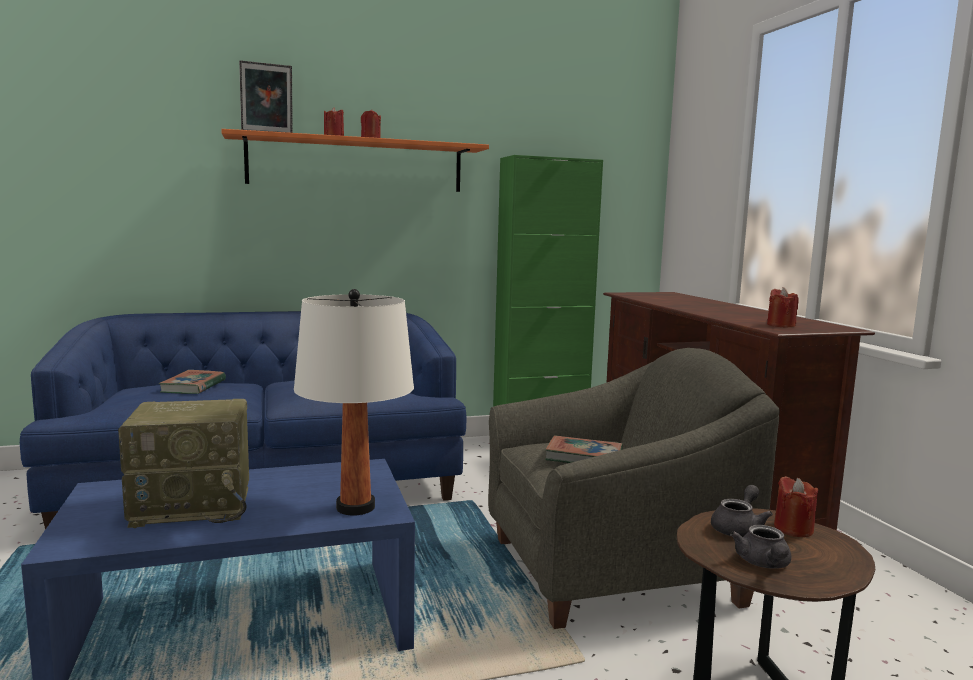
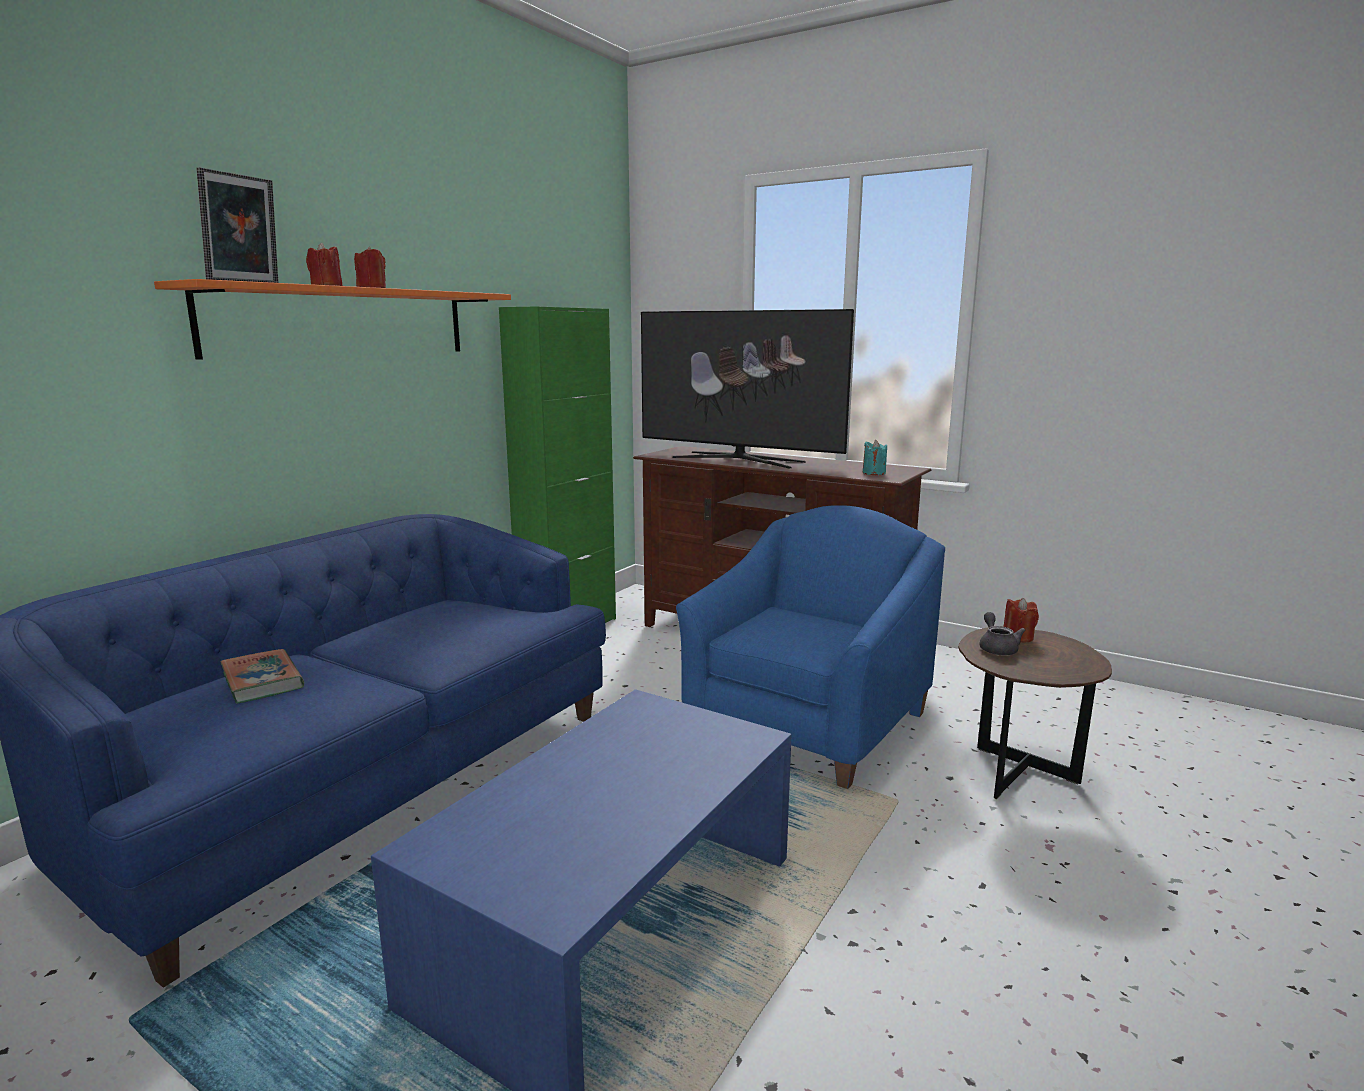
camera: 40 degrees left, 5 degrees up
(195, 505) = (581, 810): radio -> none
(355, 507) = (724, 743): white table lamp -> none
(584, 457) = (806, 628): book -> none
(611, 570) = (809, 726): grey armchair -> blue armchair
(683, 303) = (738, 459): none -> television
(764, 564) = (1053, 667): grey teapot -> none
(780, 325) = (874, 473): red candle -> turquoise candle

